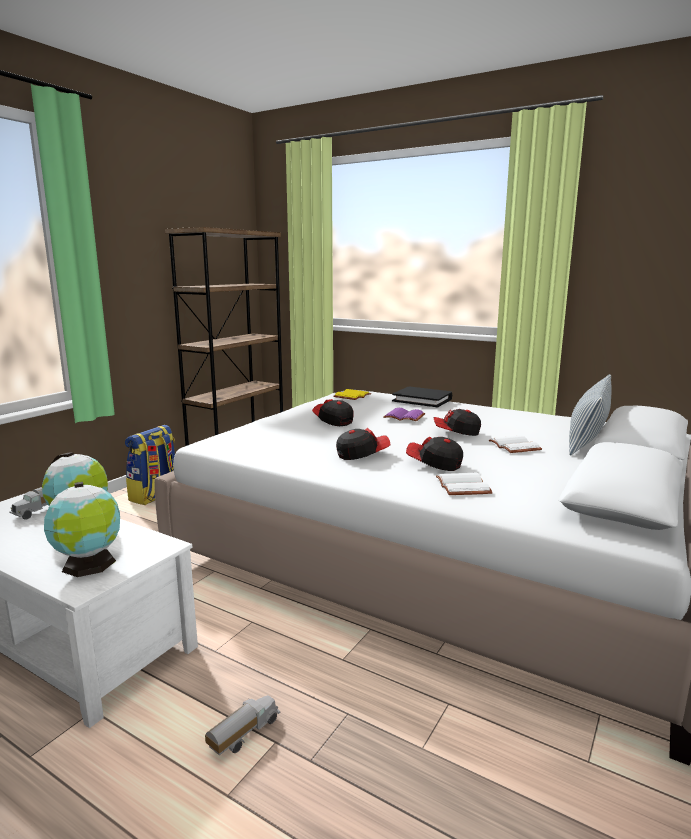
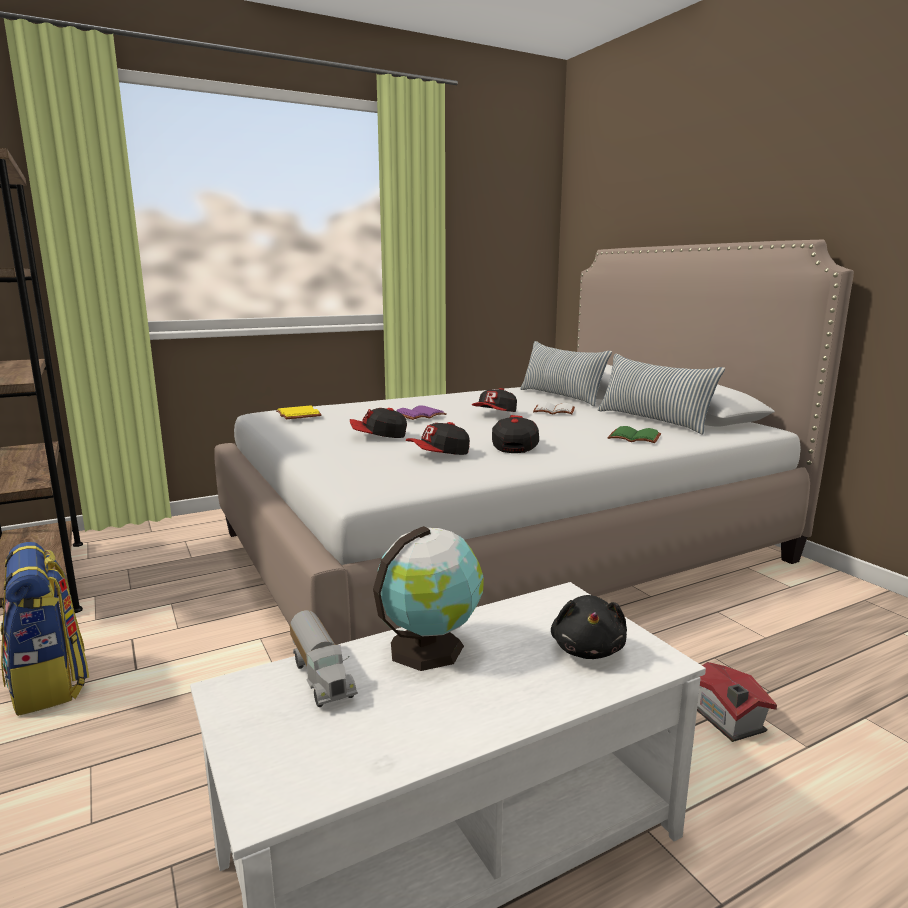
camera: 60 degrees left, 0 degrees up
(89, 565) = (587, 649): globe -> black plush toy
(243, 734) = (726, 720): toy truck -> toy house
(422, 400) = (370, 402): black book -> none
(434, 464) = (571, 434): cap -> cap (439, 455)
(464, 486) = (635, 437): white book -> green book
(556, 485) = (652, 420): none -> pillow

